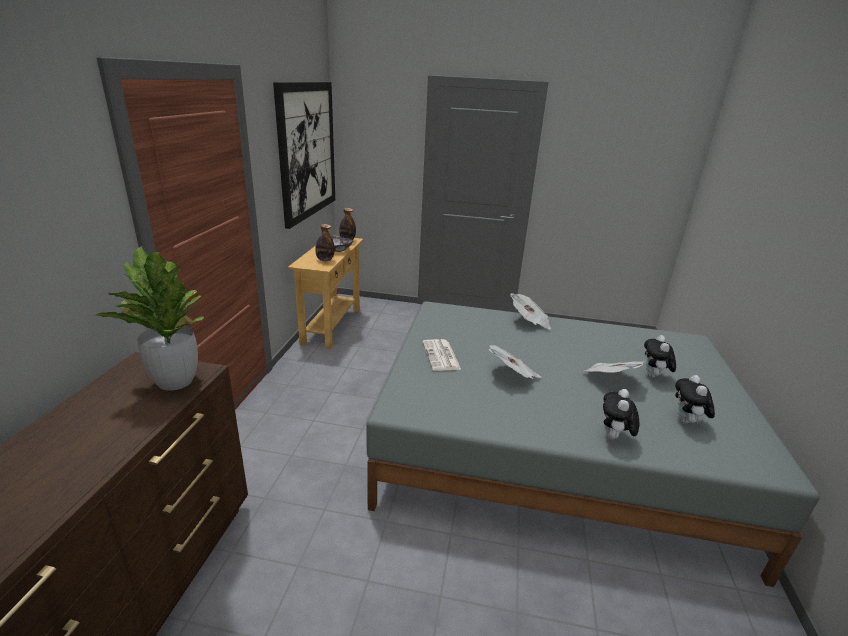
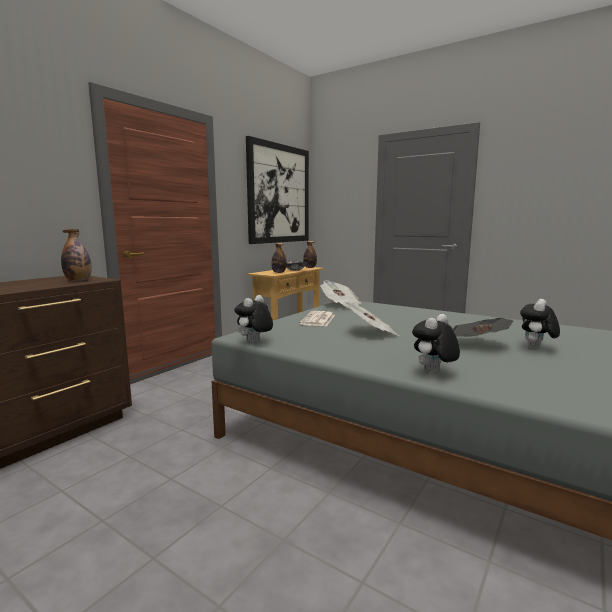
camera: 25 degrees right, 15 degrees down
(175, 381) = (78, 280): potted plant -> bottle
(529, 322) = (429, 312): newspaper -> newspaper (340, 305)
(686, 422) = (544, 376): plush toy -> plush toy (254, 342)

